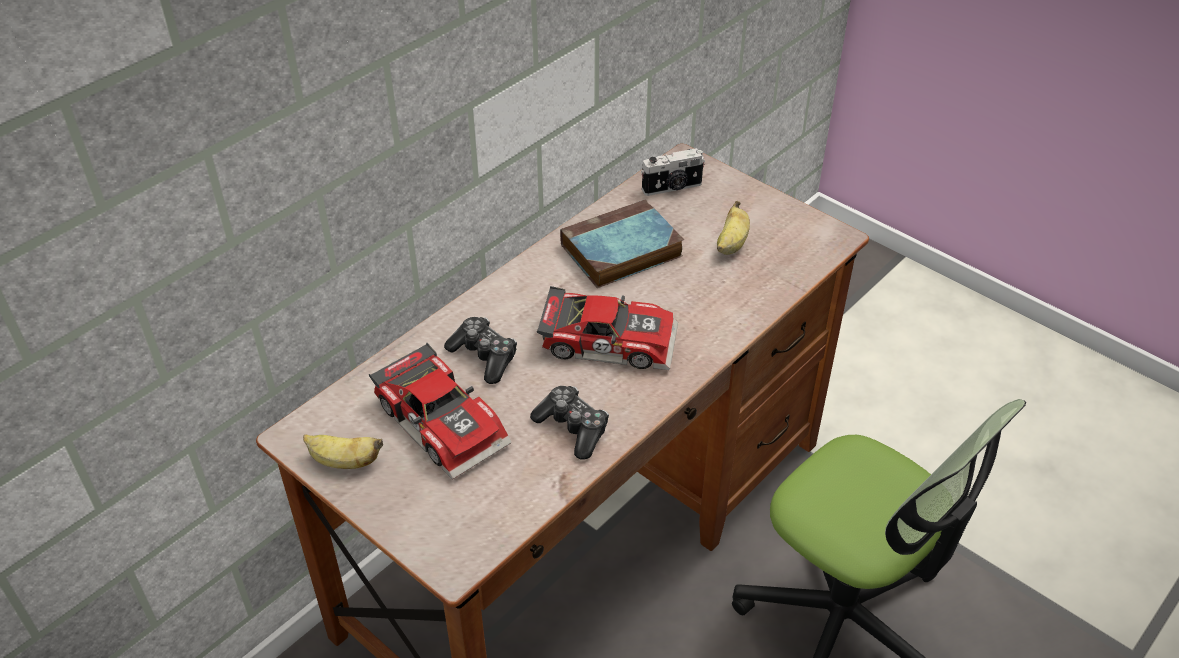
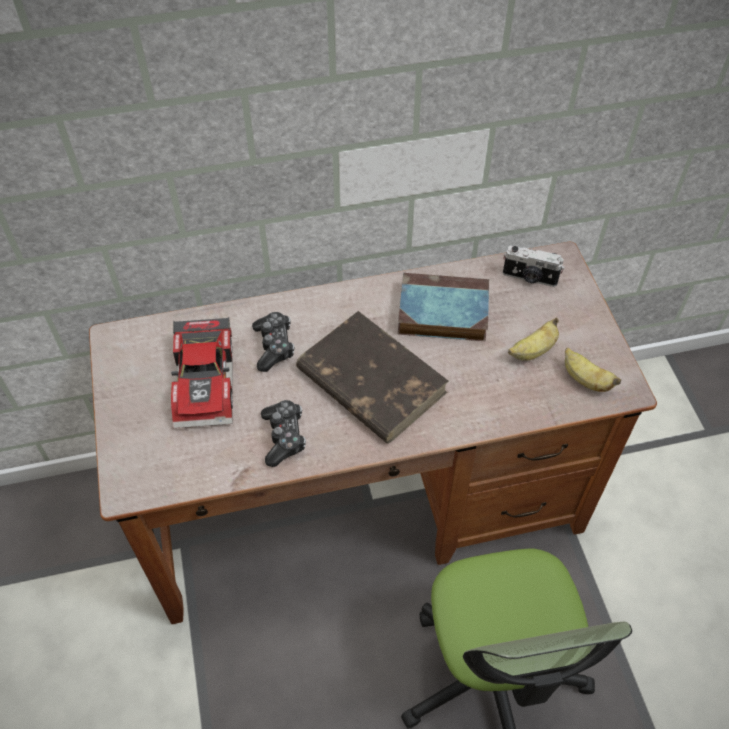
camera: 35 degrees right, 10 degrees up
(344, 462) = (124, 374): banana -> banana (585, 380)
(609, 339) = (370, 380): toy car -> brown book

